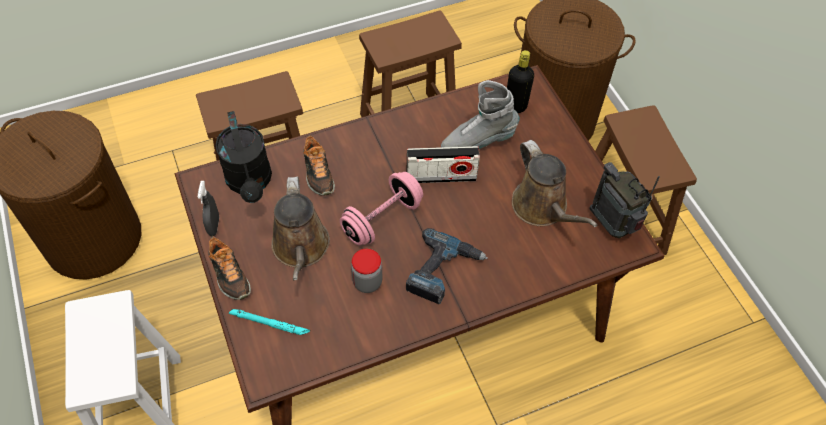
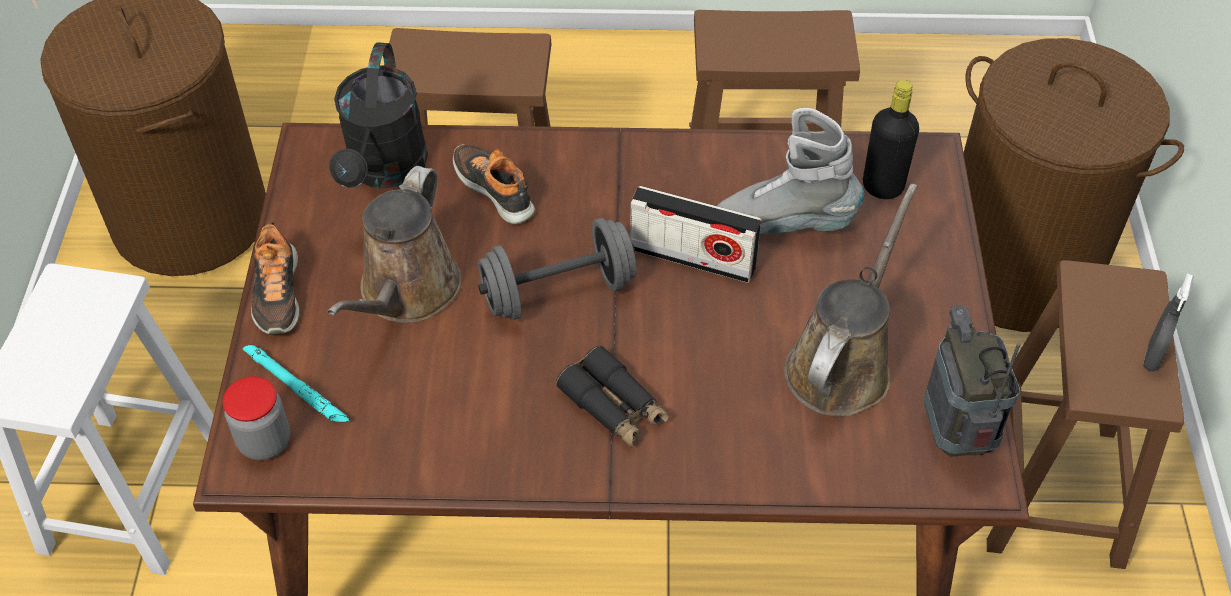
camera: 25 degrees right, 5 degrees down
(214, 226) = (295, 216): grey spray bottle -> grey spray bottle (1152, 356)
(318, 173) = (495, 189): shoe -> shoe turned 135 degrees clockwise
(367, 282) = (481, 379): jar -> jar (264, 442)
(382, 219) = (558, 292): pink dumbbell -> grey dumbbell
(443, 271) = (614, 406): power drill -> black binoculars
(542, 208) = (842, 364): brown watering can -> brown watering can turned 150 degrees counterclockwise

